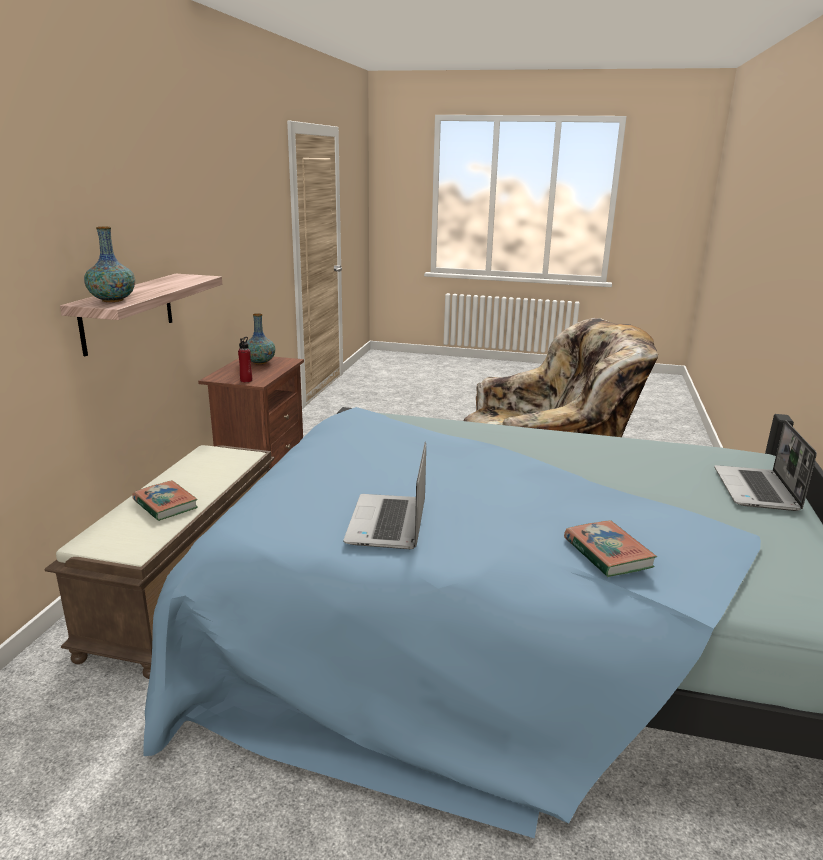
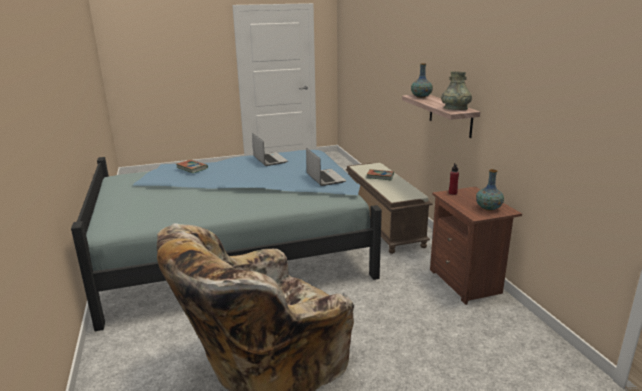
camera: 150 degrees right, 0 degrees up
(182, 279) = (455, 109): none -> grey vase
(757, 490) = (119, 206): laptop -> laptop (325, 178)

